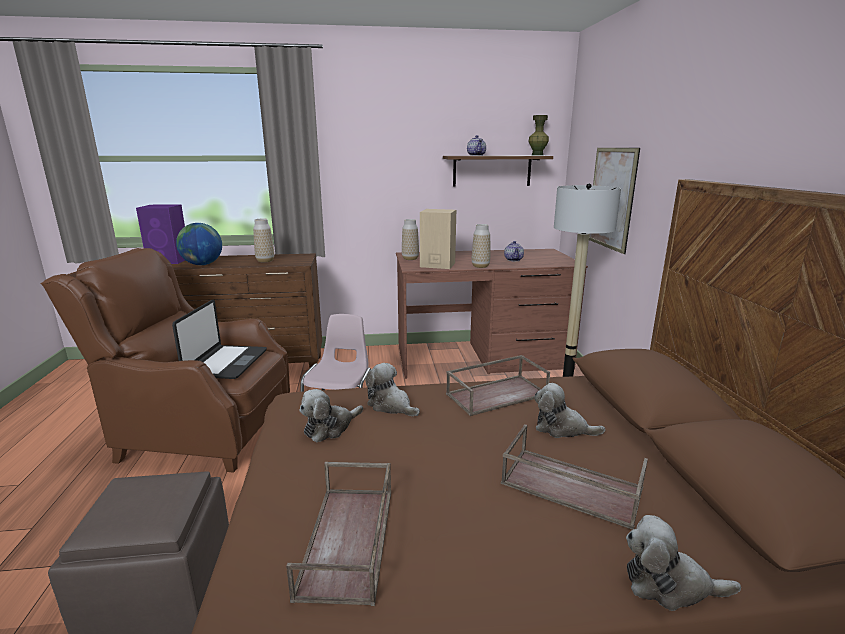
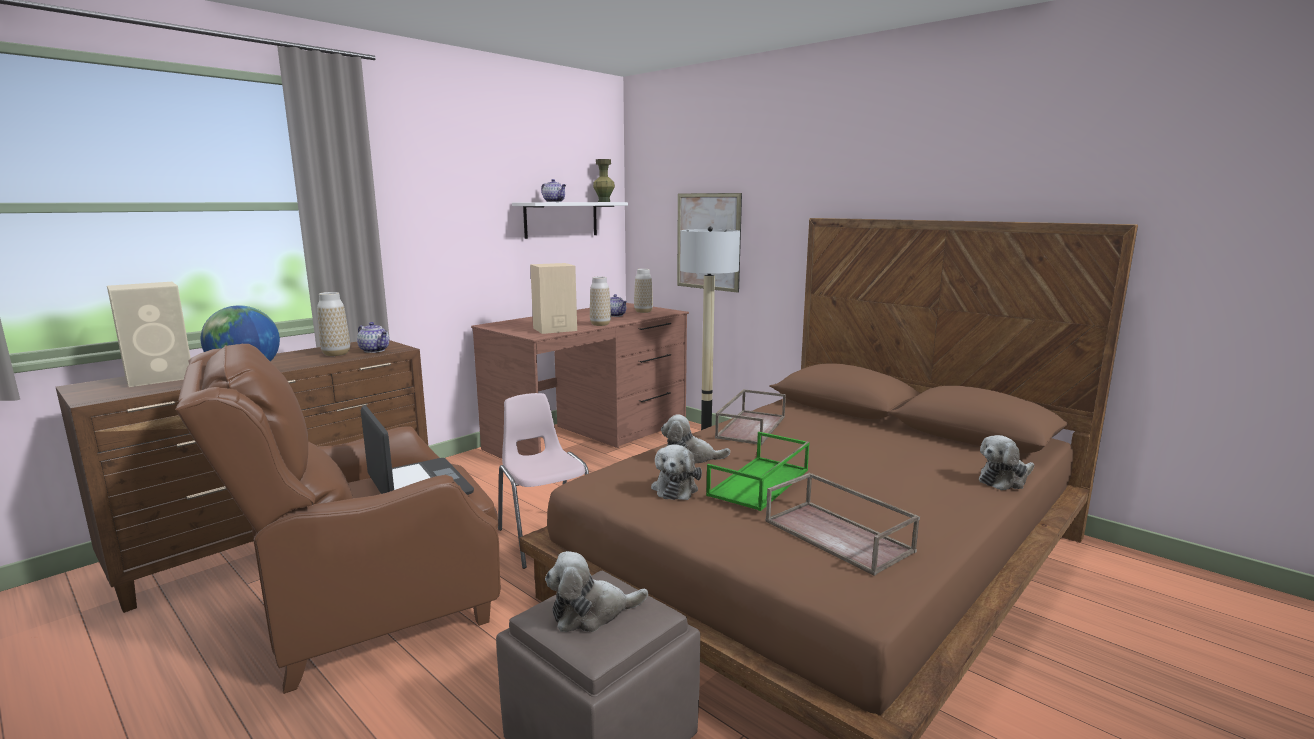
camera: 40 degrees left, 5 degrees down
(169, 261) = (161, 377): purple speaker -> beige speaker
(287, 262) = (375, 350): none -> teapot
(388, 453) = (760, 483): none -> green tray
(410, 258) = (508, 328): vase -> vase (643, 311)
(492, 170) = (561, 219): brown shelf -> white shelf
(562, 428) = (828, 433): plush toy -> plush toy (591, 613)
(569, 486) = (893, 458): brown tray -> none

